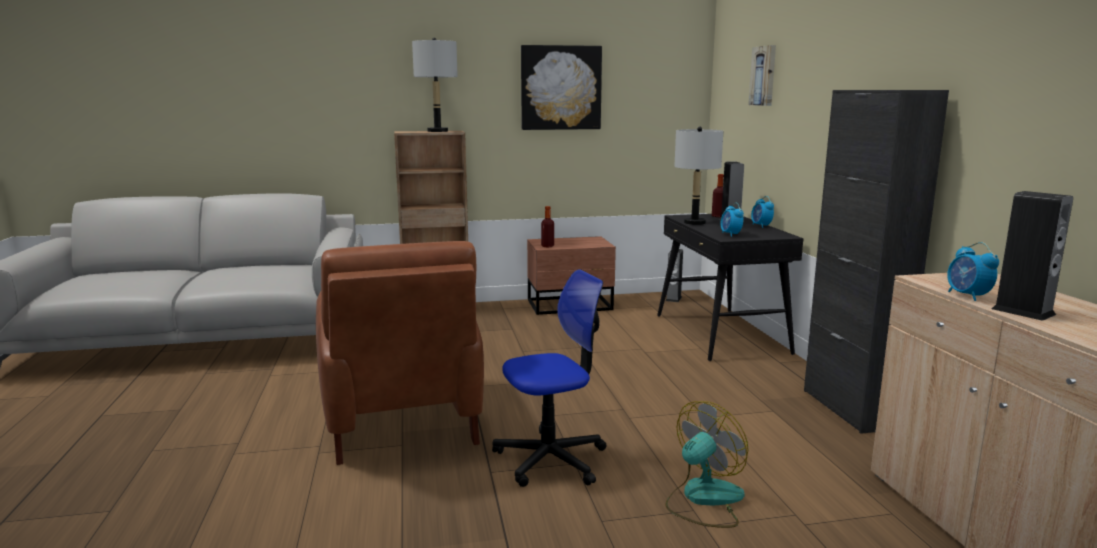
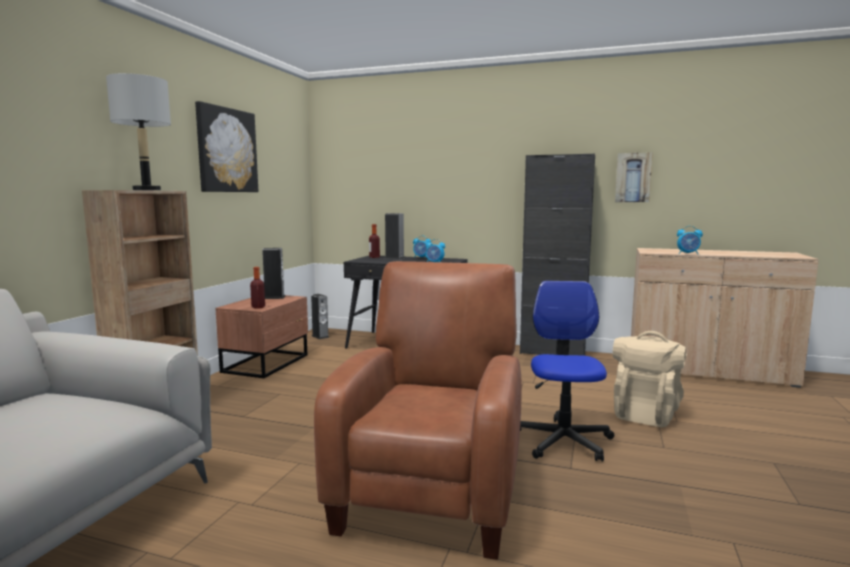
camera: 60 degrees left, 5 degrees down
(401, 421) = (434, 488): brown armchair -> brown armchair turned 90 degrees counterclockwise
(695, 223) = (385, 261): grey table lamp -> none
(703, 499) = (645, 413): fan -> beige backpack
(764, 76) = (394, 150): picture -> picture (633, 177)
(1023, 311) = (718, 254): speaker -> speaker (274, 297)

